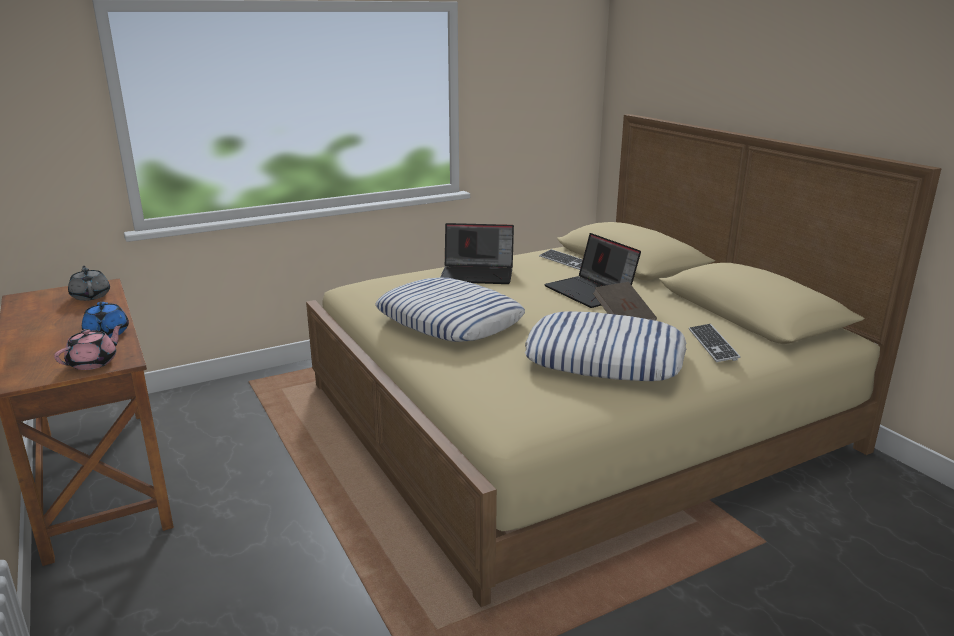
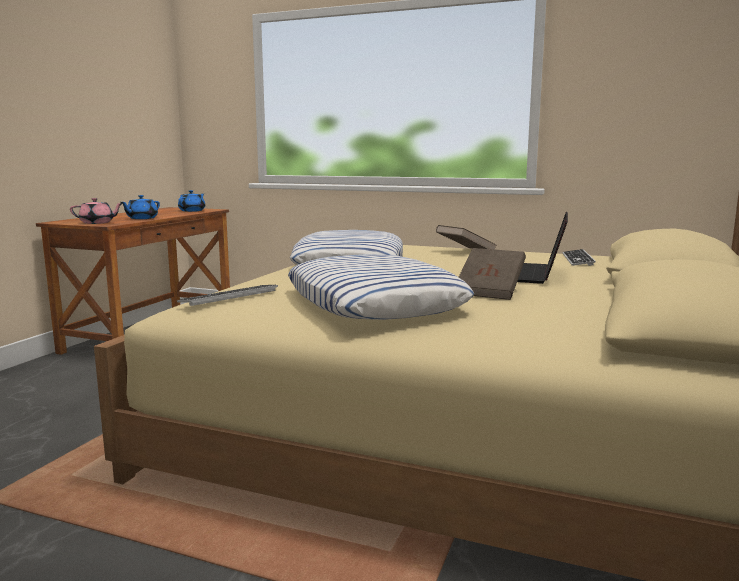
camera: 50 degrees right, 10 degrees down
(91, 296) = (192, 211): grey teapot -> blue teapot
(478, 274) = (465, 252): laptop -> brown book
(712, 344) = (515, 324): keyboard -> keyboard (229, 296)

